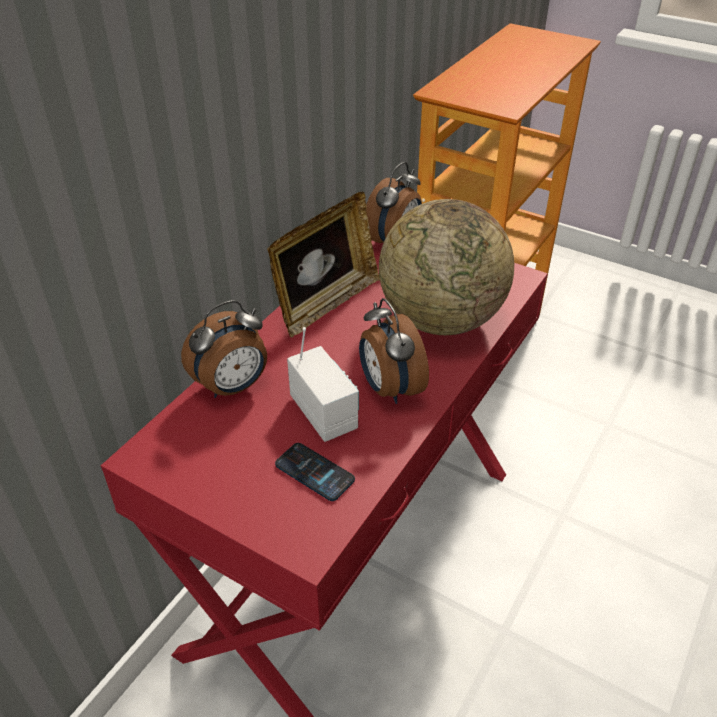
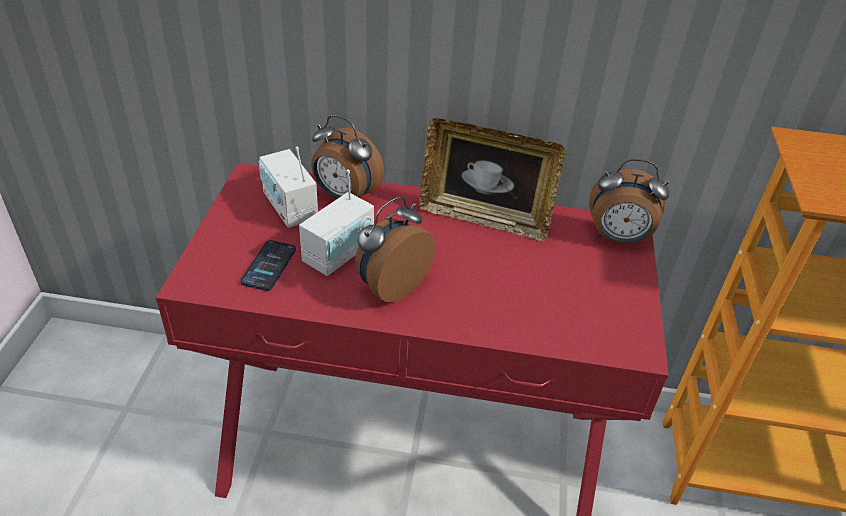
camera: 65 degrees right, 0 degrees up
(224, 435) = (289, 208): none -> radio
(440, 319) = (514, 300): globe -> none

